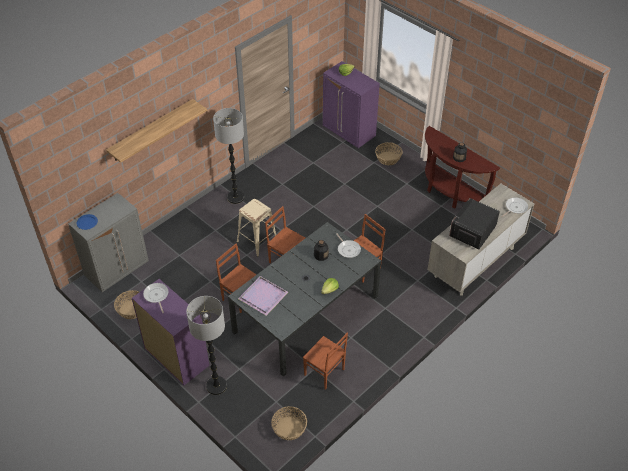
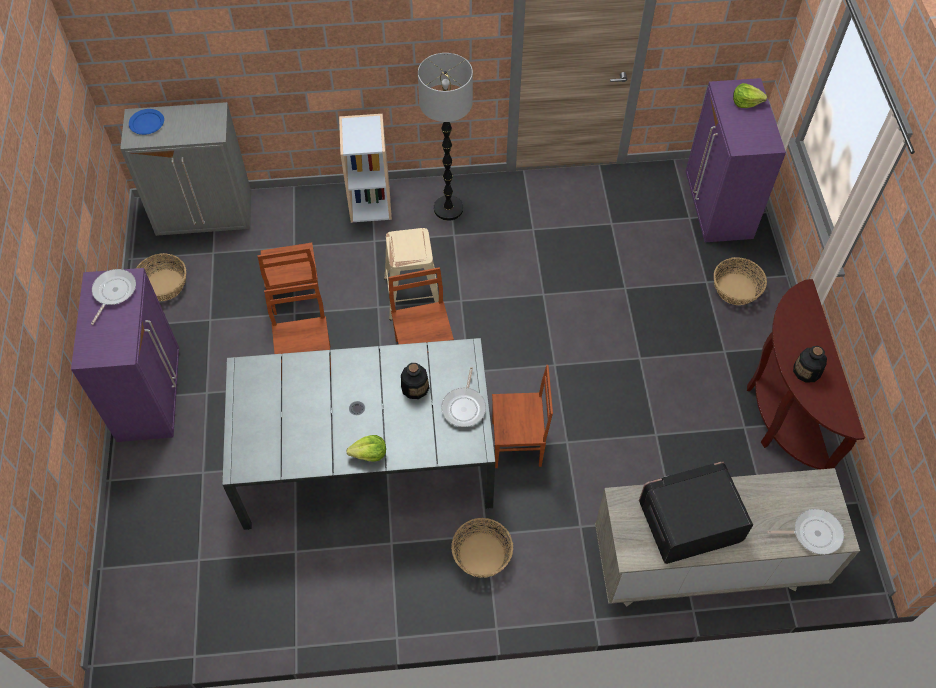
camera: 40 degrees right, 10 degrees up
(151, 130) = (306, 30): shelf -> none
(195, 215) = (370, 202): none -> bookcase
(216, 386) = (152, 474): floor lamp -> none
(262, 296) = (268, 393): purple tray -> none
(289, 428) = (175, 615): basket -> basket (481, 554)
(324, 373) = (301, 569): brown chair -> brown chair (295, 295)

